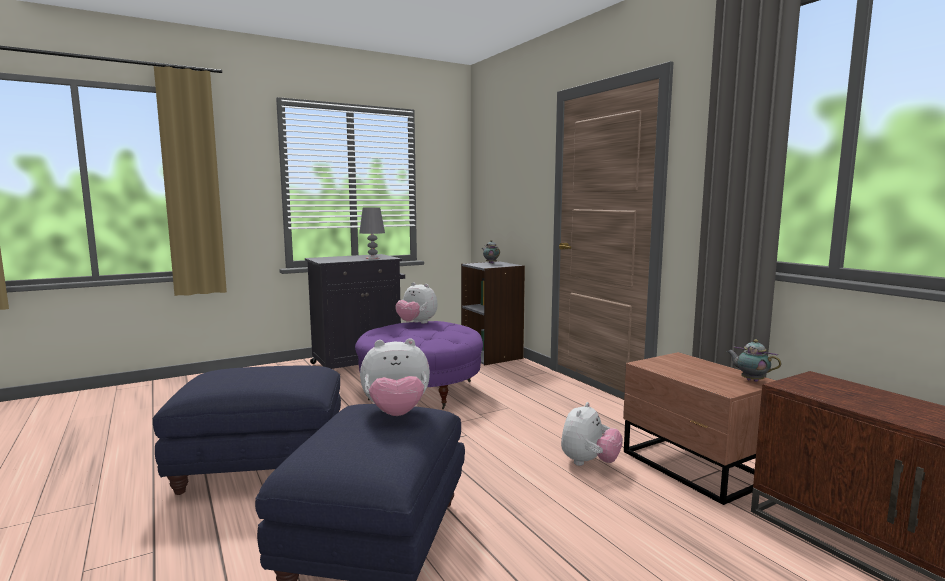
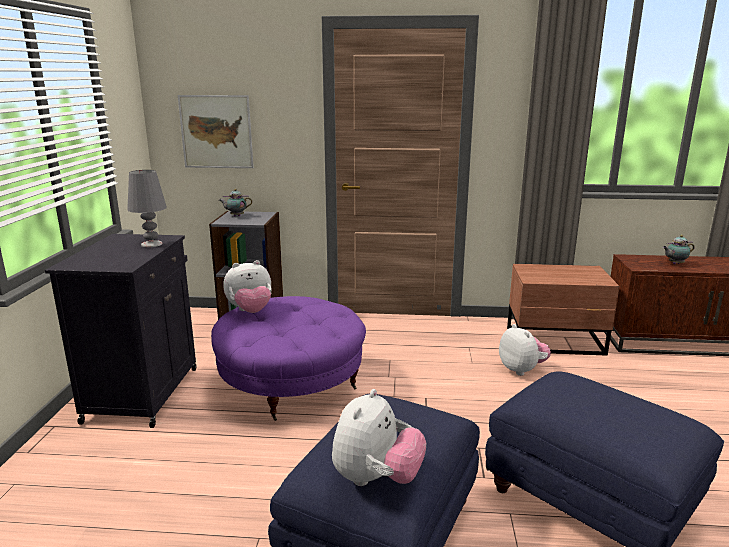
camera: 55 degrees left, 10 degrees up
(396, 413) = (574, 390): plush toy -> plush toy (376, 479)
(499, 196) = (216, 132): none -> picture
(750, 380) = (590, 270): teapot -> teapot (674, 264)

